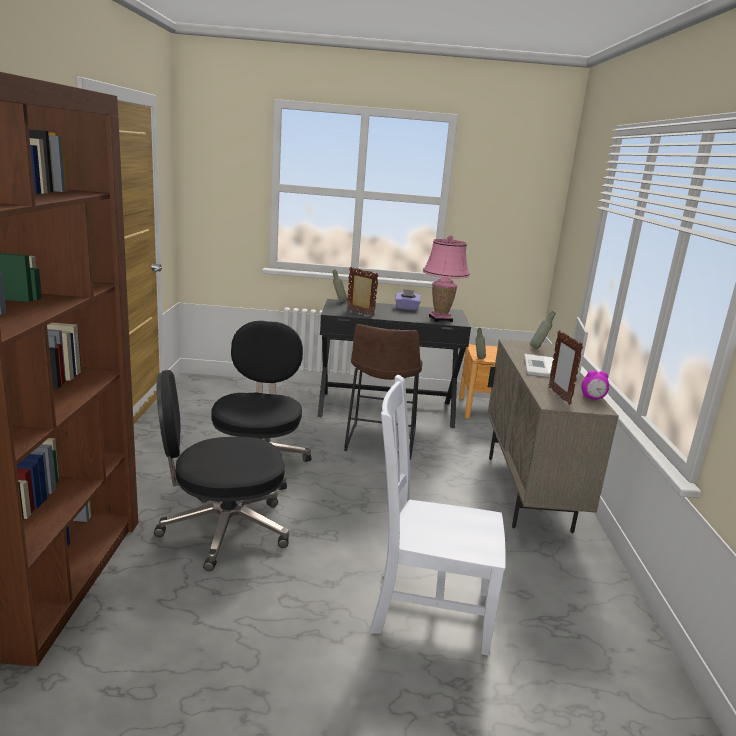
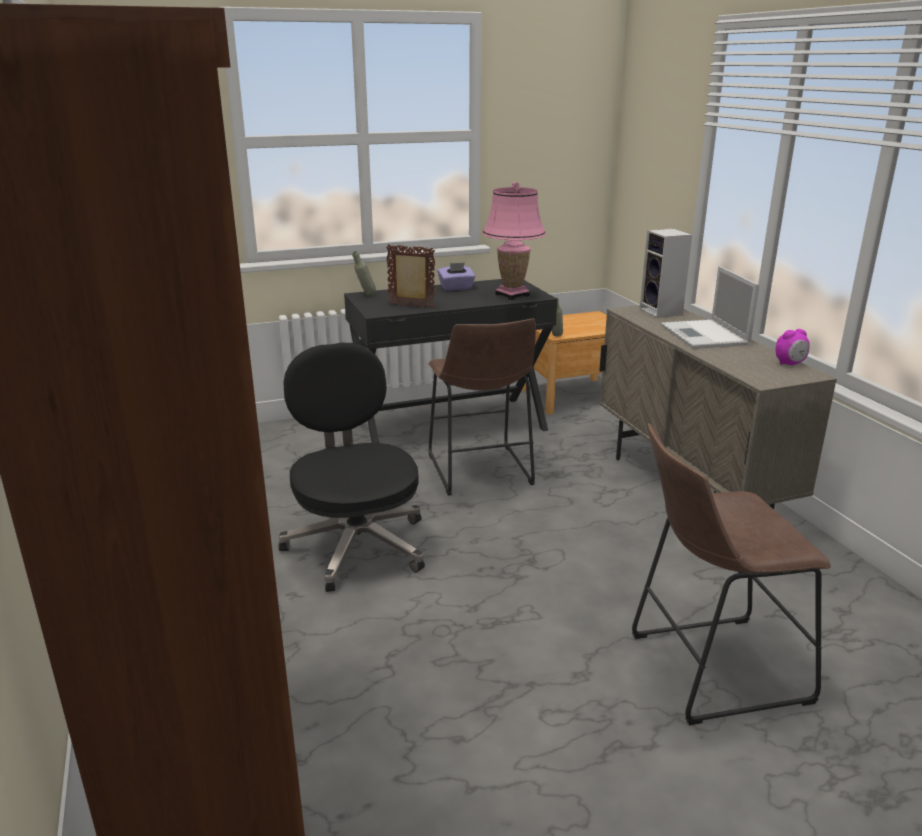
camera: 20 degrees left, 5 degrees up
(222, 530) = (392, 651): black office chair -> none
(426, 609) = (708, 668): white chair -> brown stool
(539, 348) = (662, 312): grey bottle -> speaker
(559, 396) = (756, 368): picture frame -> none

